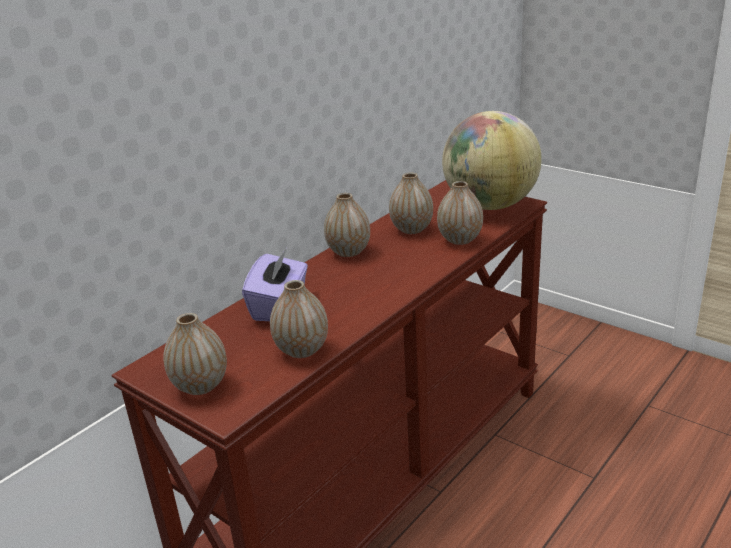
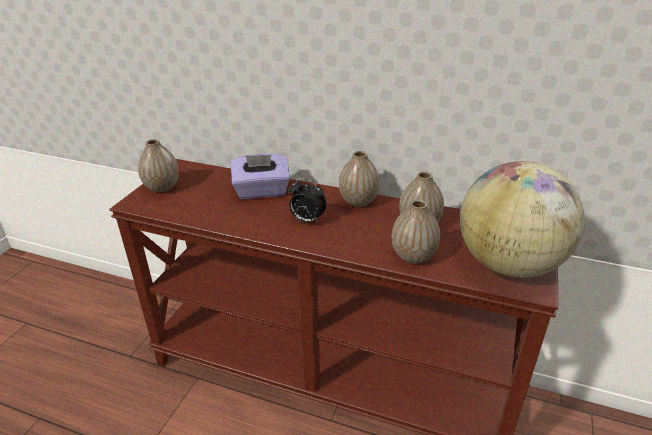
camera: 70 degrees right, 5 degrees up
(302, 350) = (205, 213): vase -> none
(366, 283) = (307, 220): none -> alarm clock

